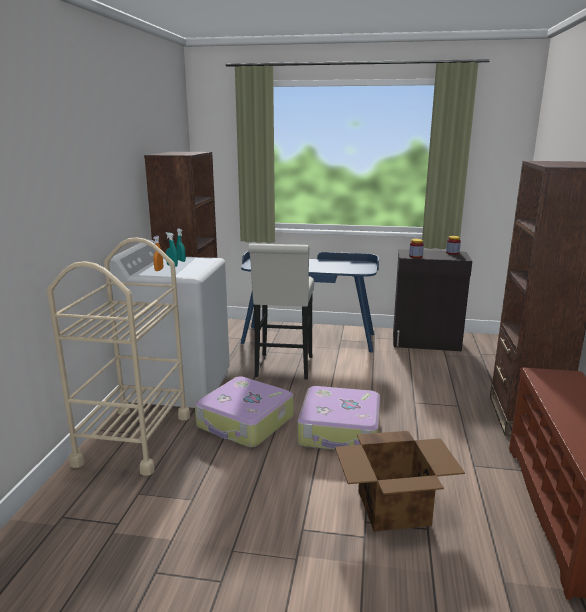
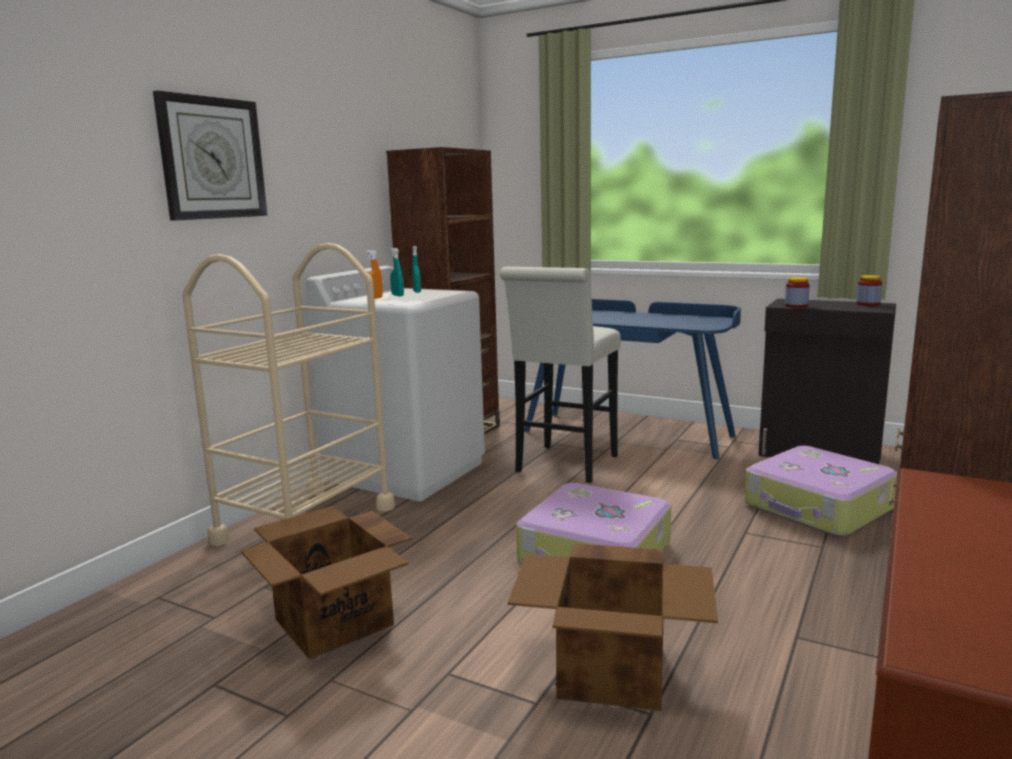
camera: 20 degrees right, 5 degrees down
(51, 180) = (212, 158): none -> wall clock
(207, 510) = (334, 623): none -> cardboard box
(245, 422) = (463, 525): suitcase -> suitcase (818, 508)

